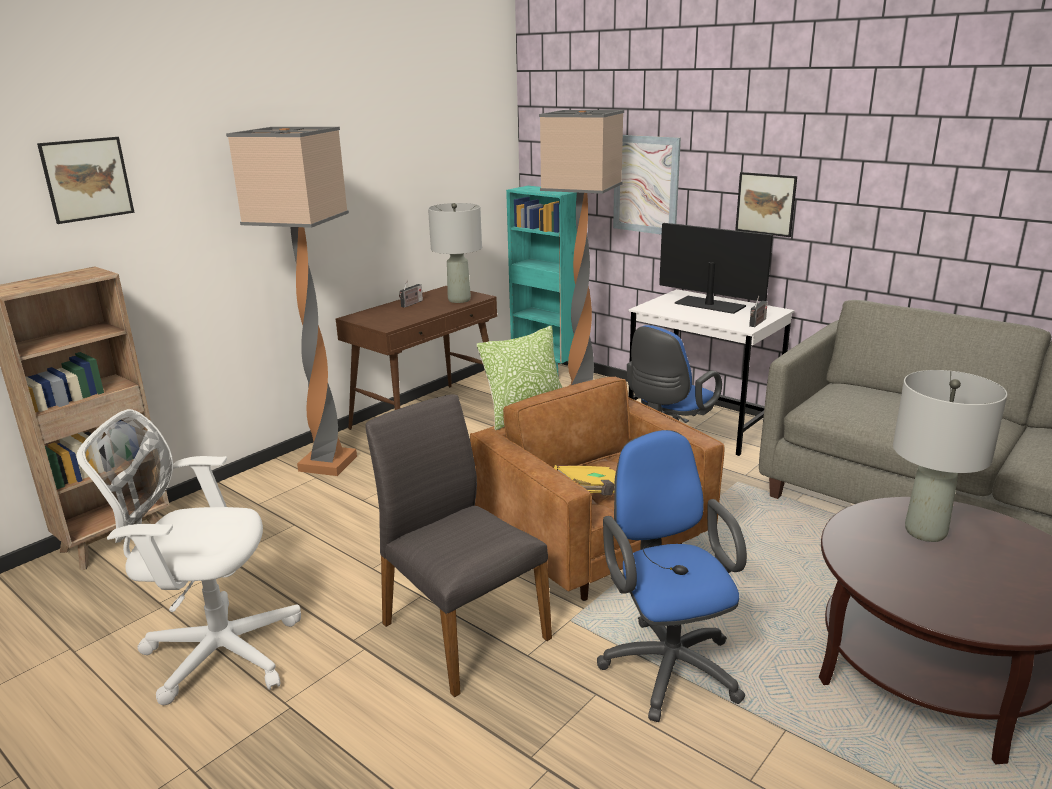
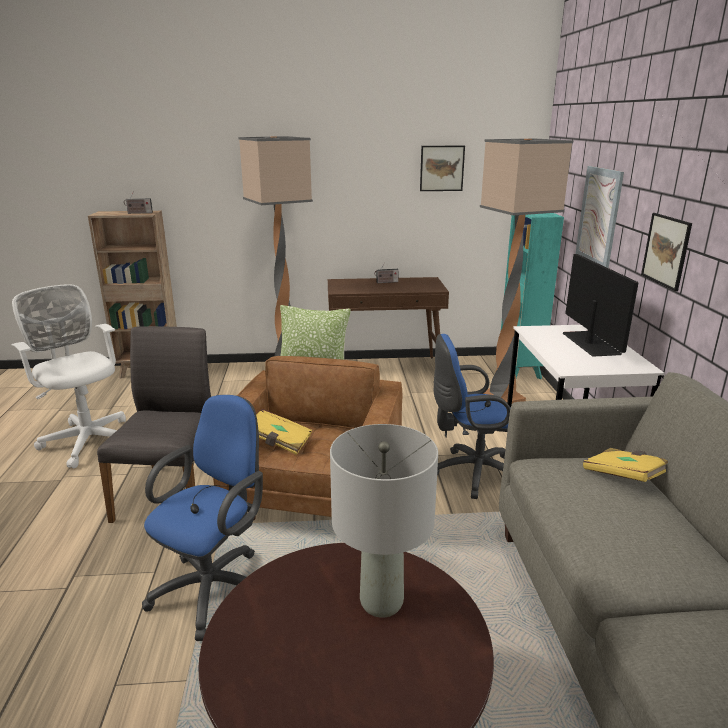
camera: 45 degrees right, 0 degrees up
(87, 179) = (164, 158): picture -> picture (442, 168)
(459, 300) = (419, 287): grey table lamp -> none
(757, 323) = (591, 370): radio -> radio (139, 213)
(867, 392) = (624, 477): none -> yellow book

